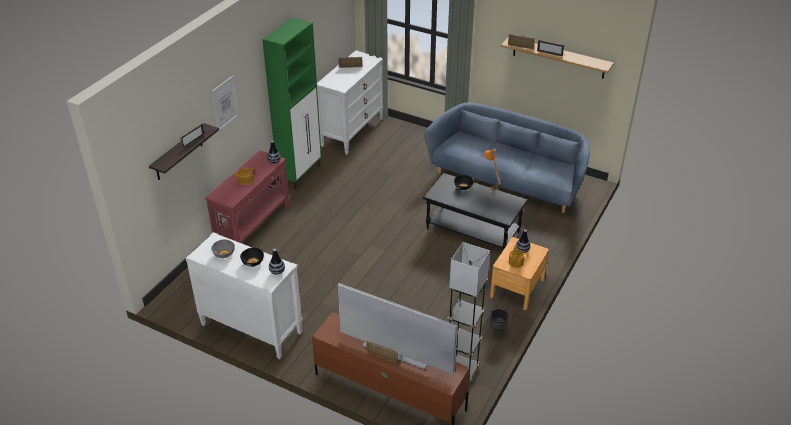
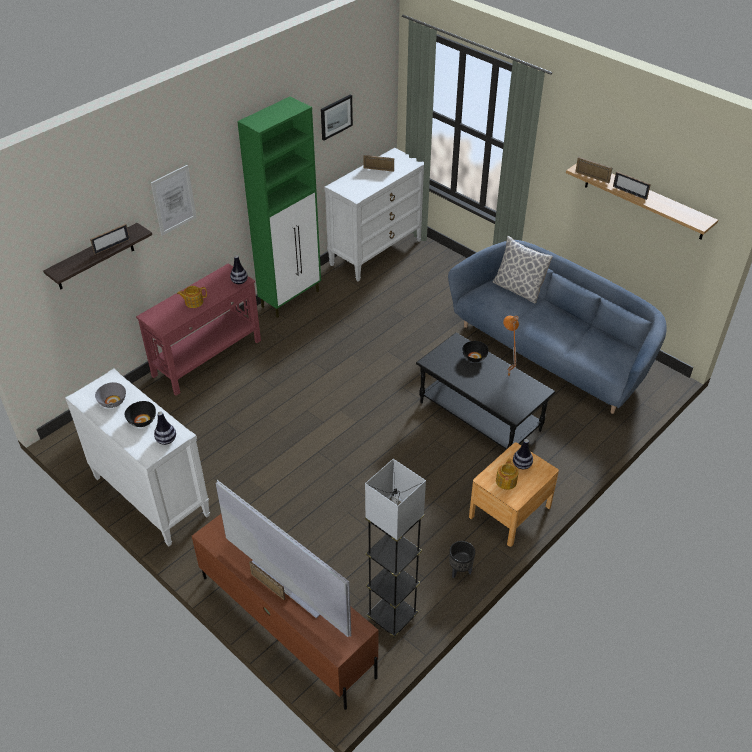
camera: 15 degrees right, 5 degrees up
(319, 30) = (336, 117): none -> picture
(475, 138) = (518, 289): none -> pillow

